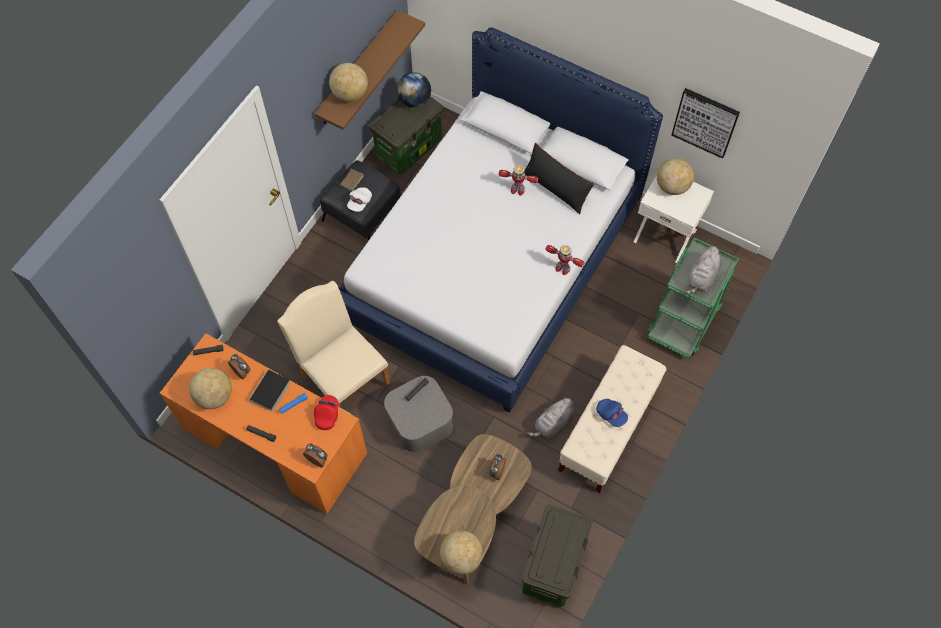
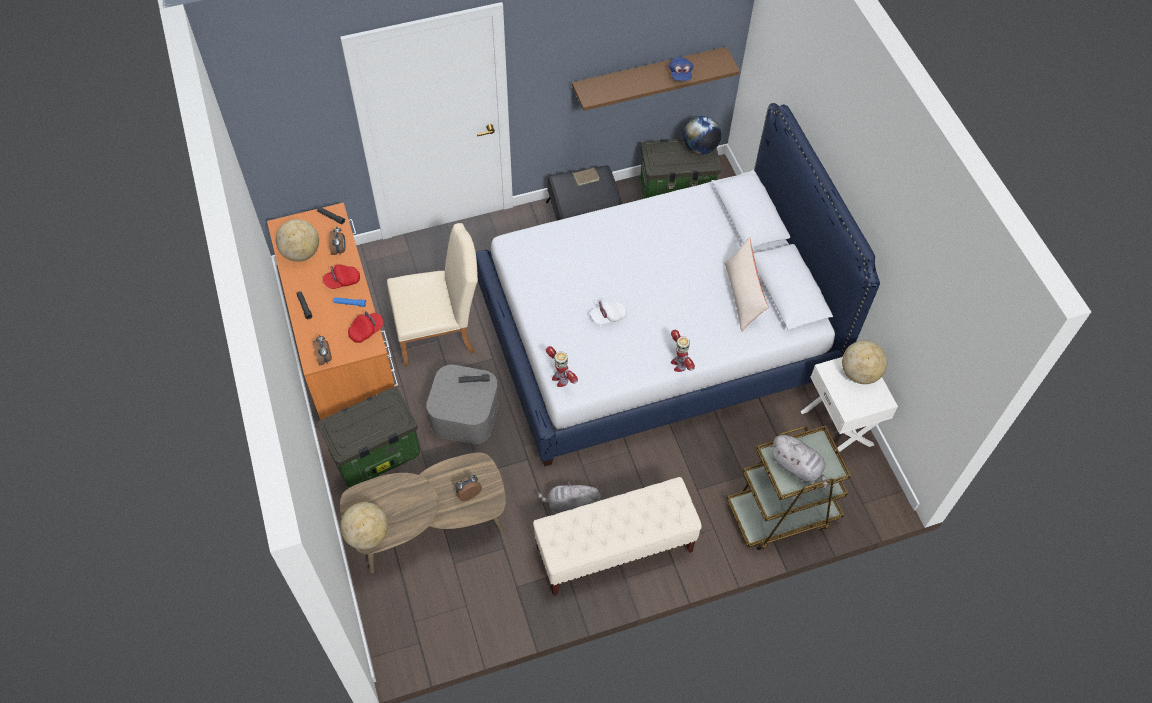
camera: 40 degrees right, 5 degrees down
(270, 393) = (342, 281): book -> red cap
(342, 376) = (440, 331): beige chair -> beige chair turned 75 degrees clockwise
(350, 94) = (616, 86): globe -> none
(359, 202) = (574, 198): white cap -> white cap (608, 316)
(517, 190) = (705, 272): toy robot -> toy robot (560, 379)
(553, 567) = (452, 622): storage box -> storage box (375, 456)
(556, 188) = (742, 295): black pillow -> beige pillow
(611, 415) = (608, 525): blue cap -> blue cap (680, 74)
(684, 319) = (781, 513): green cart -> brown cart
(701, 278) = (797, 467): grey plush toy -> grey plush toy turned 120 degrees counterclockwise
(705, 122) = (913, 316): picture -> none

